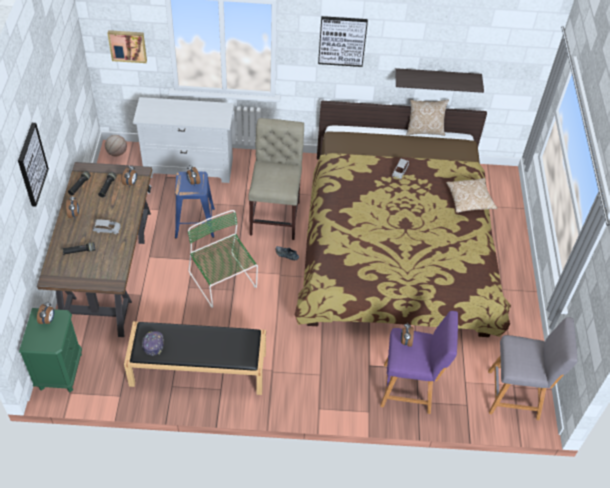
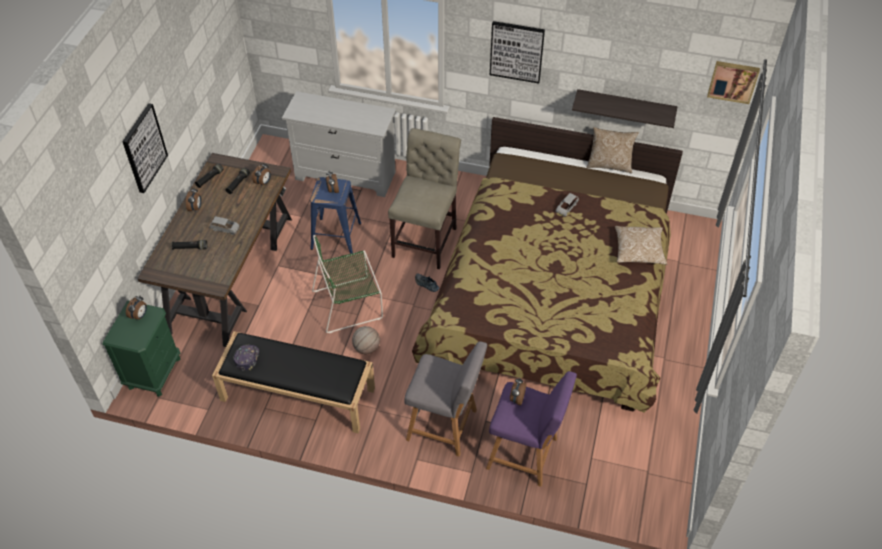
camera: 15 degrees right, 0 degrees up
(117, 153) = (273, 150): basketball -> basketball (366, 348)
(127, 45) = (287, 33): picture -> picture (733, 81)
(223, 281) = (350, 304): green chair -> green chair turned 90 degrees counterclockwise
(517, 395) = (648, 483): grey stool -> grey stool (445, 426)

